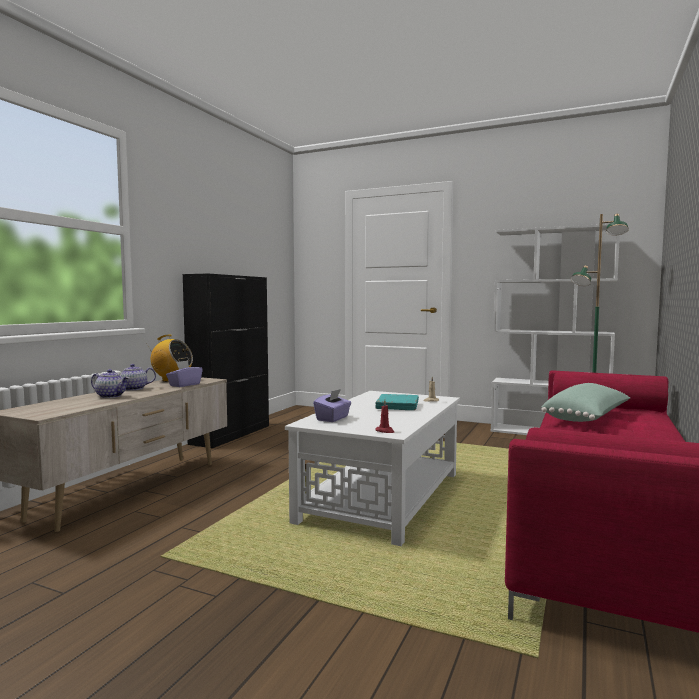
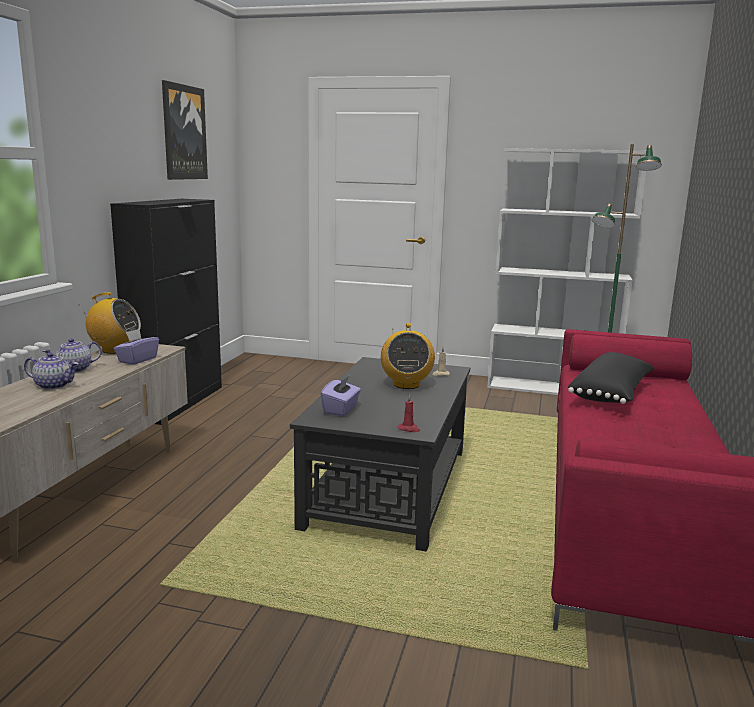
camera: 10 degrees left, 10 degrees up
(247, 230) = (183, 132): none -> picture
(381, 497) = (388, 487): white coffee table -> black coffee table
(397, 406) = (406, 384): turquoise book -> radio
(588, 418) = (612, 394): green pillow -> black pillow

